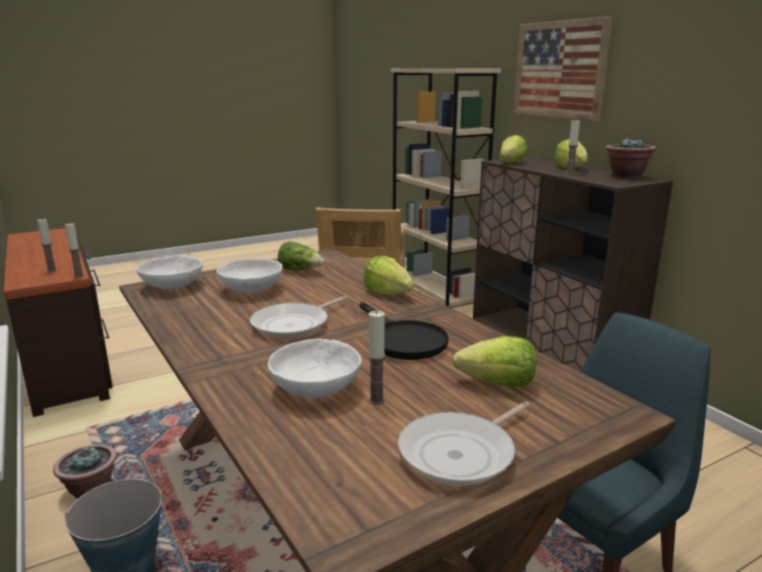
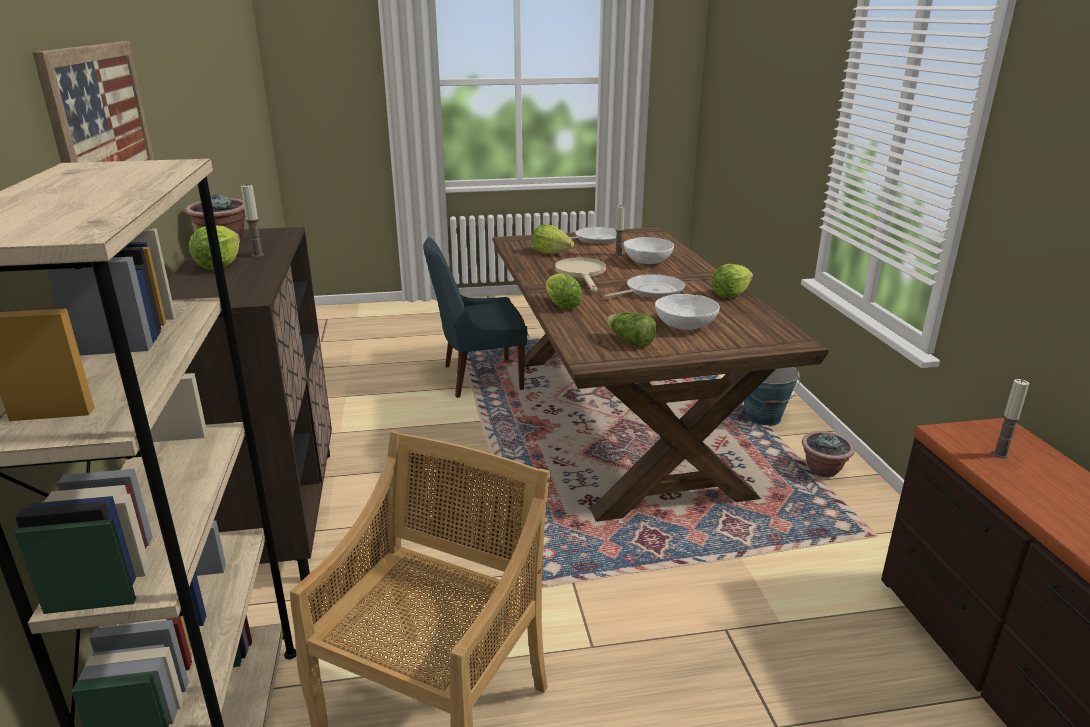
camera: 160 degrees left, 5 degrees up
(79, 276) = (936, 432): candle -> none
(172, 286) = (768, 340): white bowl -> none
(402, 340) = (582, 274): black frying pan -> beige frying pan
(511, 162) = (247, 290): lettuce -> lettuce (730, 294)

